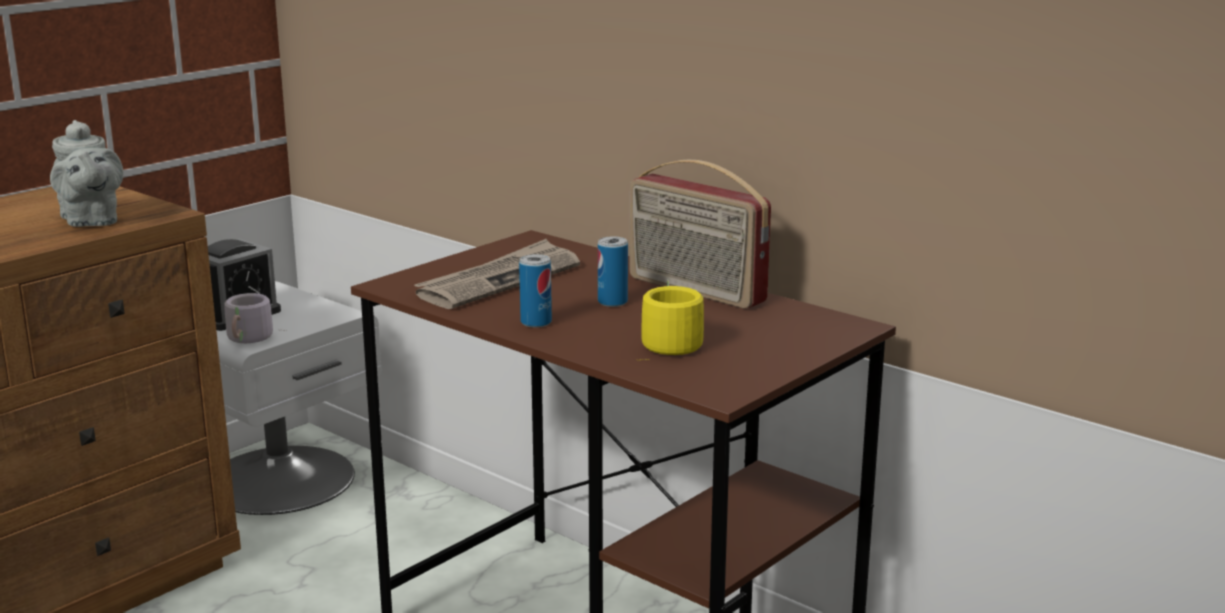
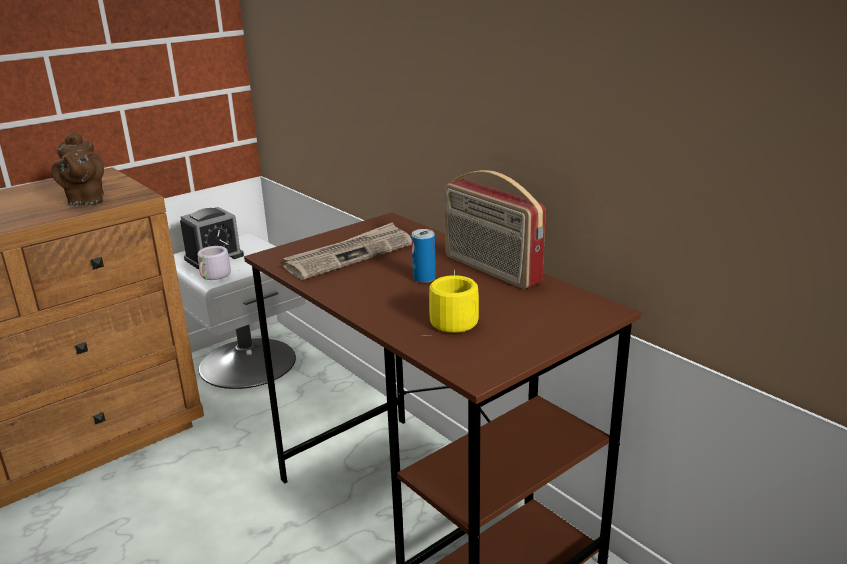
camera: 10 degrees right, 5 degrees up
(91, 221) = (85, 201): grey teapot -> brown teapot
(536, 322) = (359, 295): can -> none

